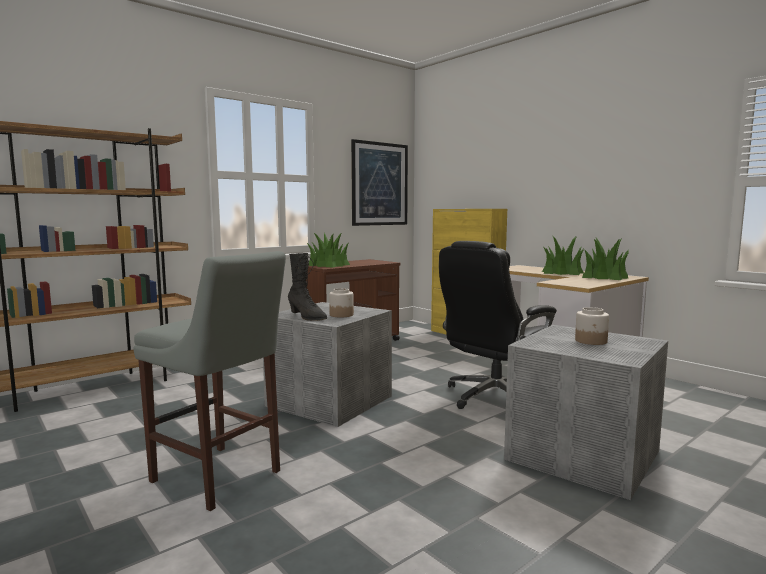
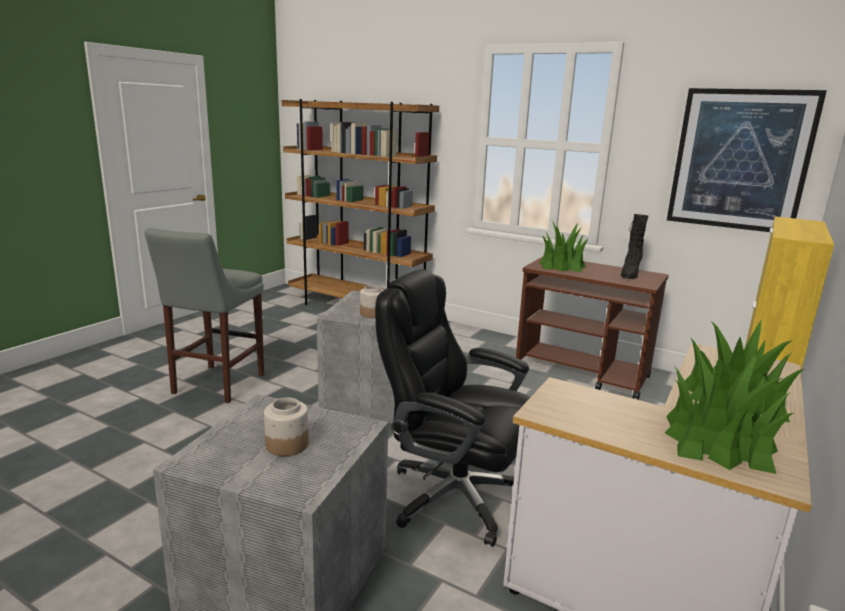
camera: 70 degrees right, 10 degrees up
(307, 317) = (353, 304): black boot -> black boot (630, 274)

